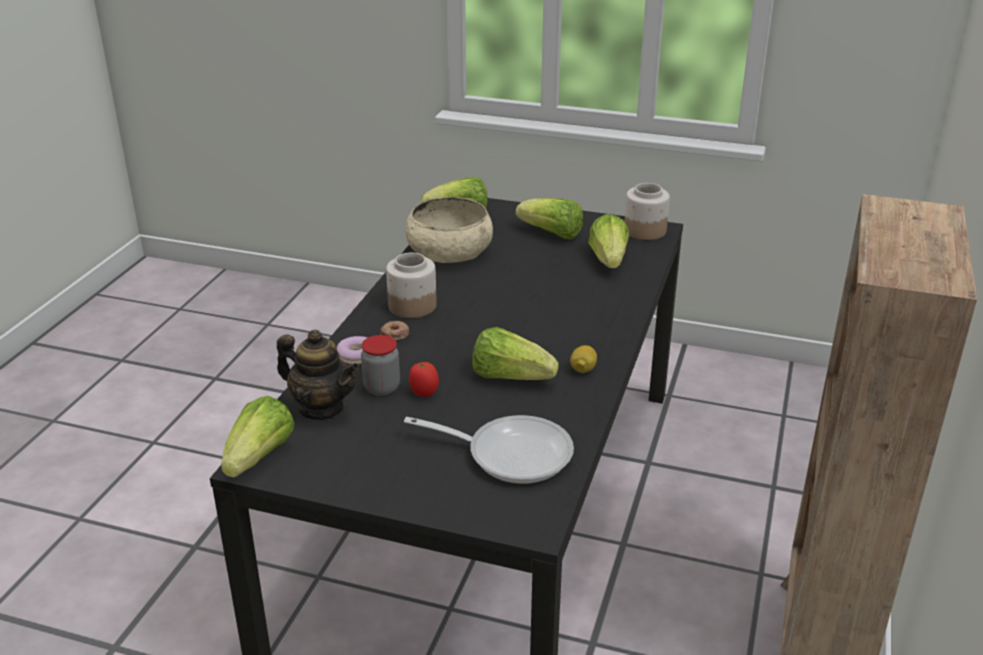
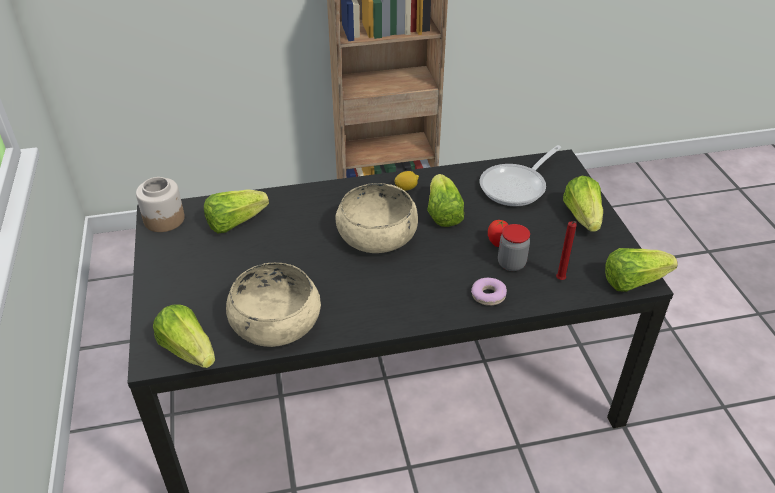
camera: 120 degrees left, 10 degrees up
(322, 408) = (560, 280): teapot -> red candle
(395, 334) = (441, 289): donut -> none
(411, 306) = (393, 300): jar -> none
(510, 453) = (516, 186): frying pan -> frying pan turned 120 degrees counterclockwise
(514, 325) = (376, 235): none -> beige bowl
(551, 234) = (201, 269): lettuce -> lettuce (582, 217)

